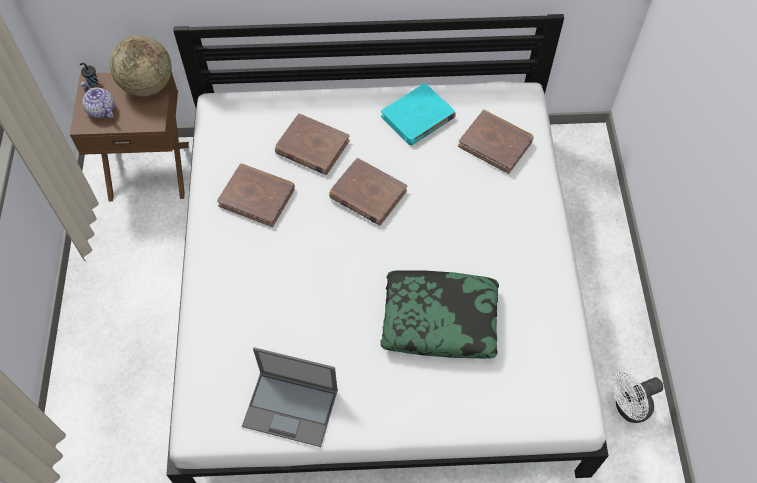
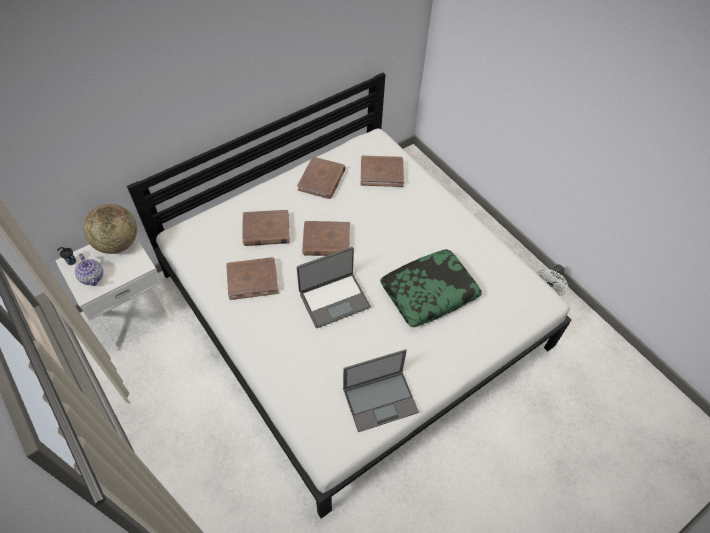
camera: 35 degrees left, 5 degrees down
(101, 110) = (93, 277): teapot -> teapot turned 135 degrees counterclockwise
(149, 170) = (133, 314): brown nightstand -> white nightstand
(326, 267) = (334, 299): none -> laptop
(418, 117) = (322, 180): turquoise book -> brown book

